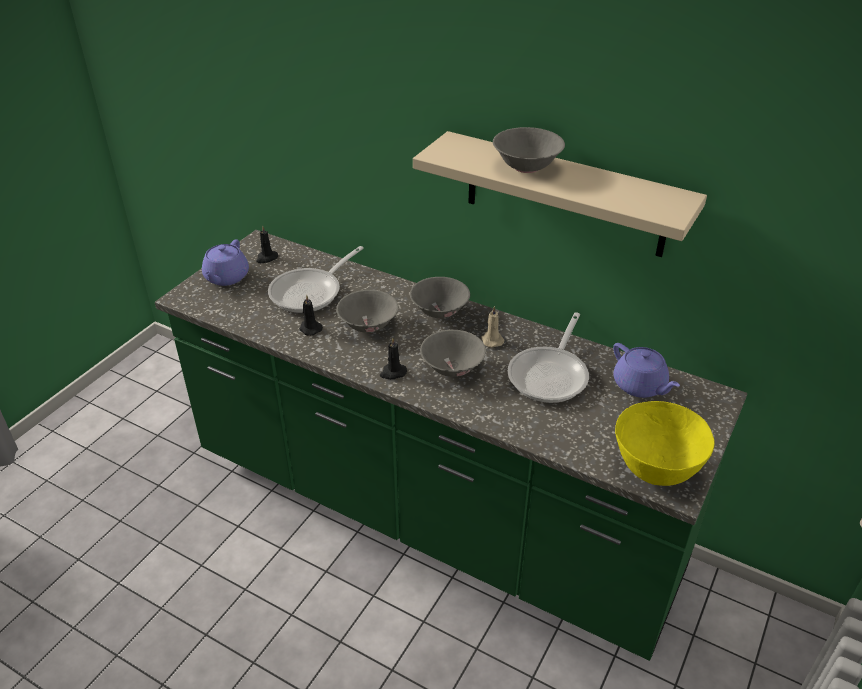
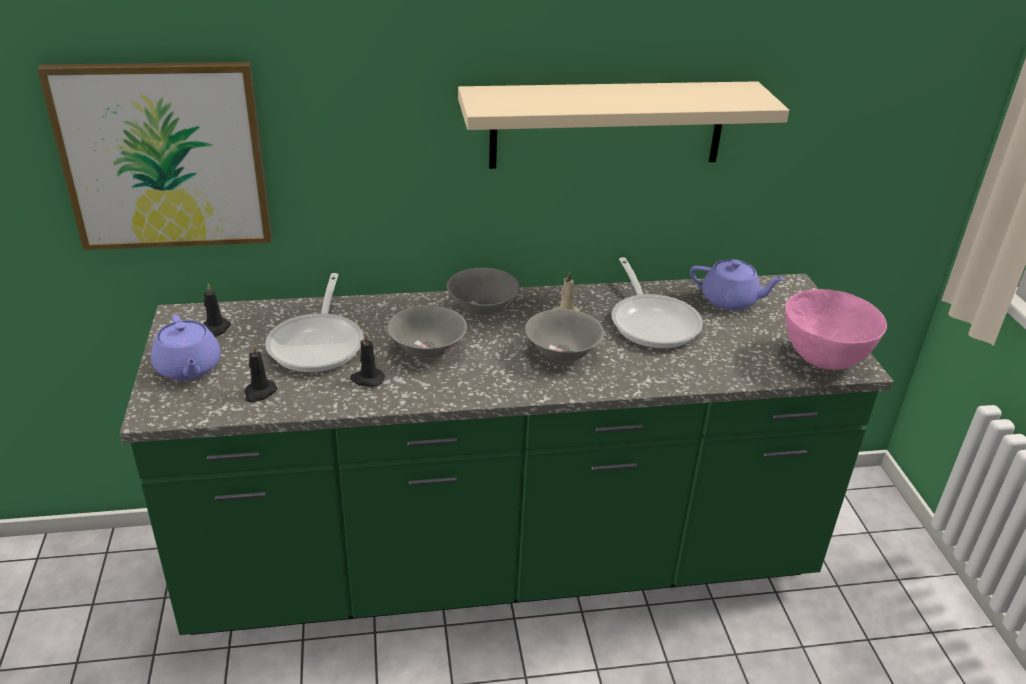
camera: 40 degrees left, 5 degrees down
(264, 130) = (164, 156): none -> picture
(392, 373) = (512, 382): black candle -> black candle (259, 392)
(526, 167) = (587, 96): grey bowl -> none
(655, 470) = (824, 359): yellow bowl -> pink bowl

